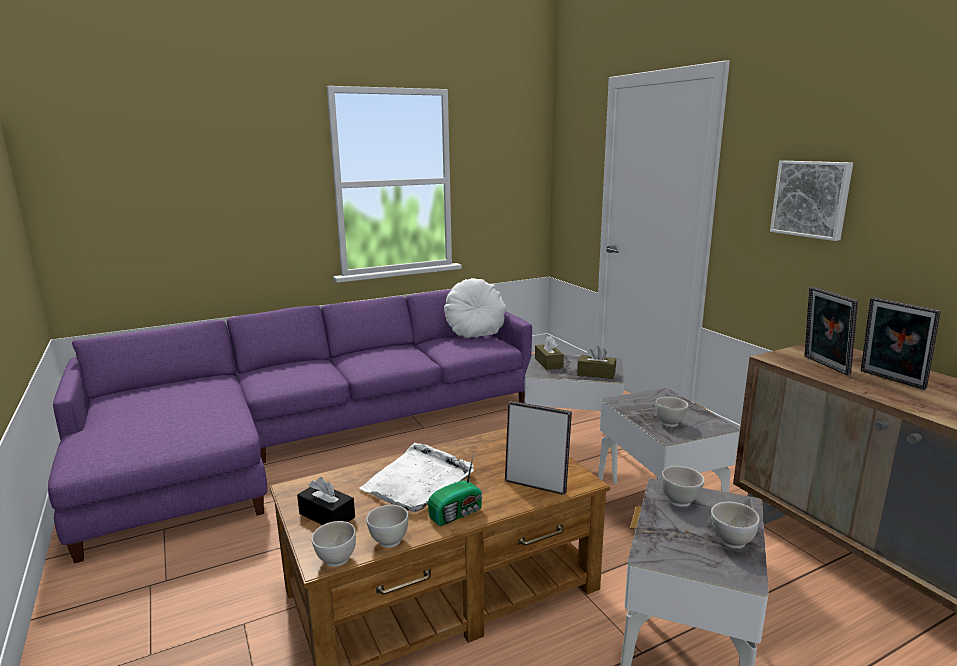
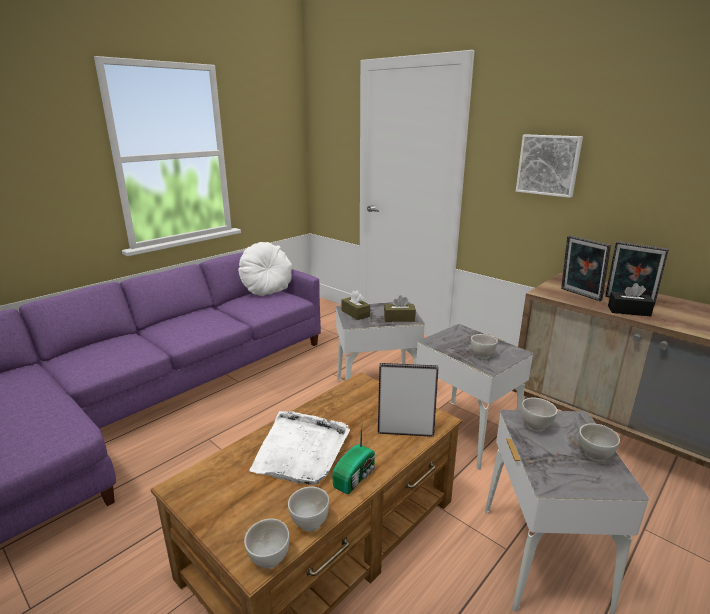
camera: 20 degrees left, 5 degrees up
(327, 515) = (232, 509): black tissue box -> black tissue box (628, 311)

